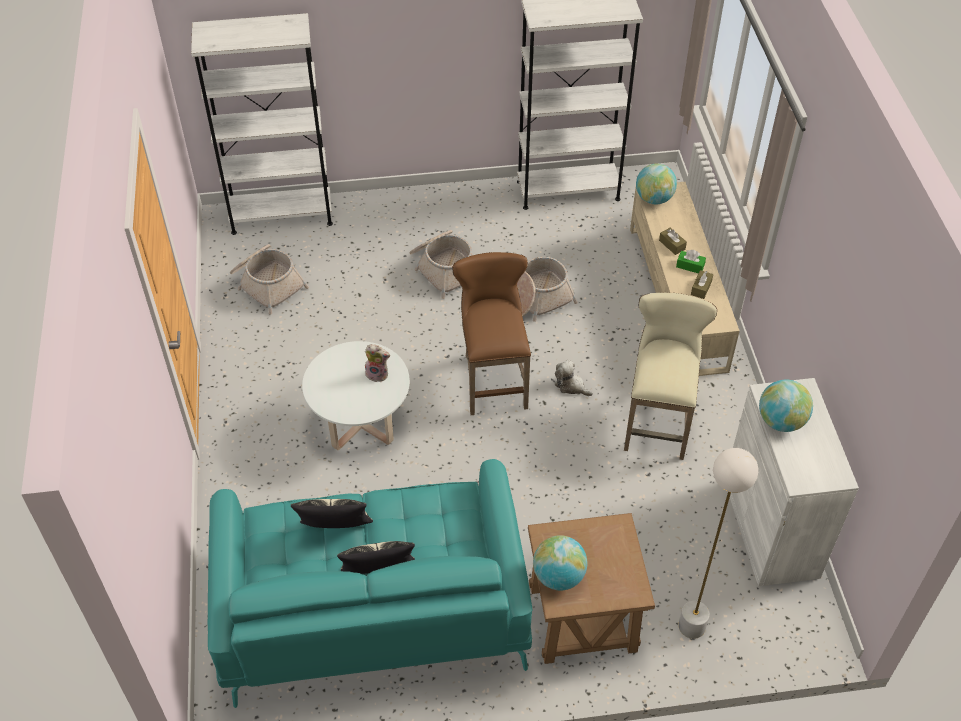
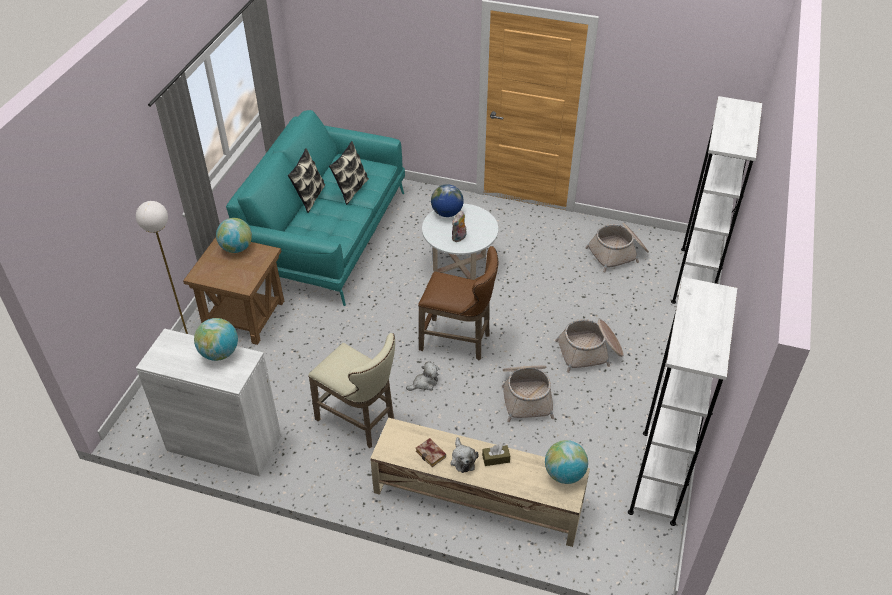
camera: 115 degrees right, 5 degrees down
(333, 404) = (447, 213): none -> globe
(690, 266) = (462, 459): green tissue box -> plush toy
(701, 288) = (432, 454): brown tissue box -> book

